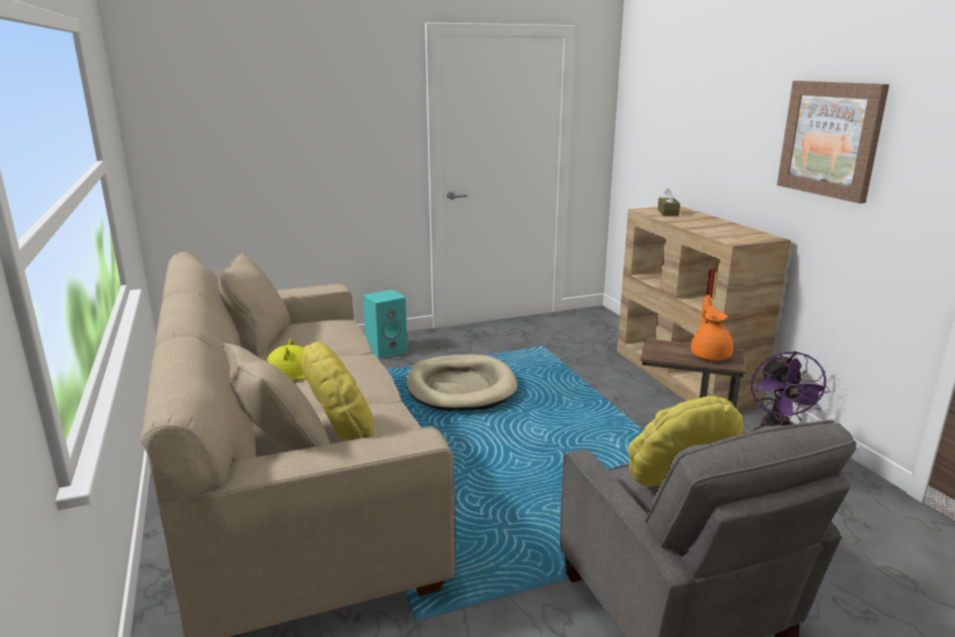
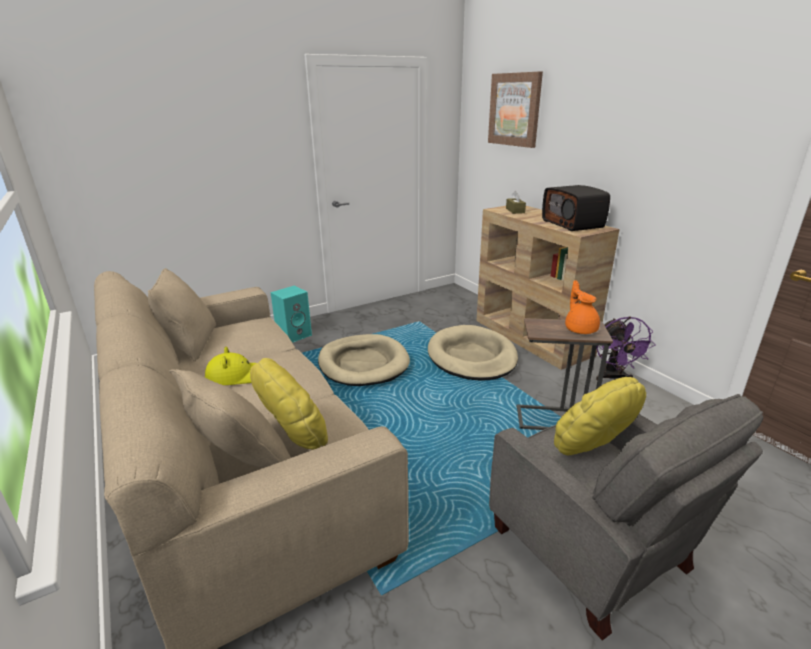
camera: 10 degrees left, 5 degrees up
(597, 392) = (472, 357): none -> beige dog bed
(733, 231) = (573, 224): none -> radio
(831, 139) = (655, 147): picture -> picture (515, 109)

